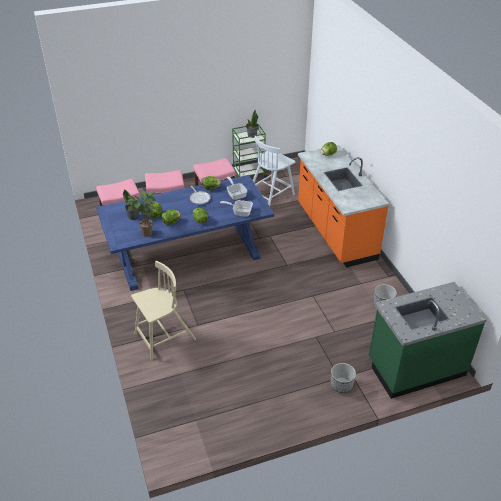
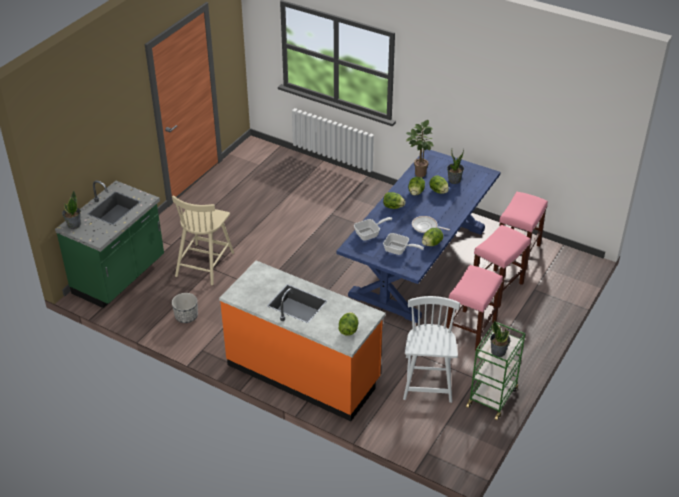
camera: 140 degrees right, 0 degrees up
(164, 337) = (345, 193): beige chair -> beige chair (205, 263)
(341, 385) = (173, 233): planter -> none
(467, 314) = (74, 225): none -> potted plant

